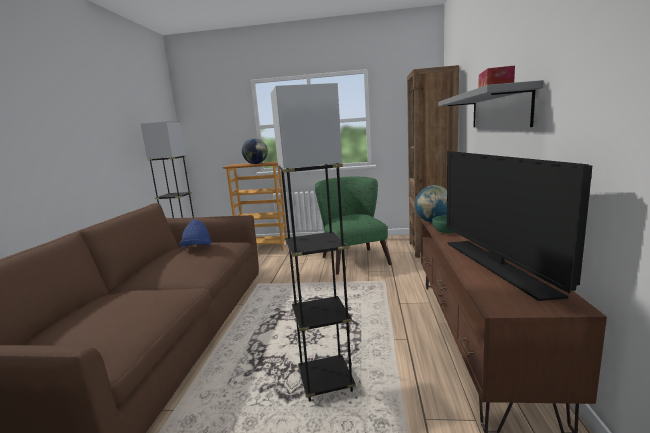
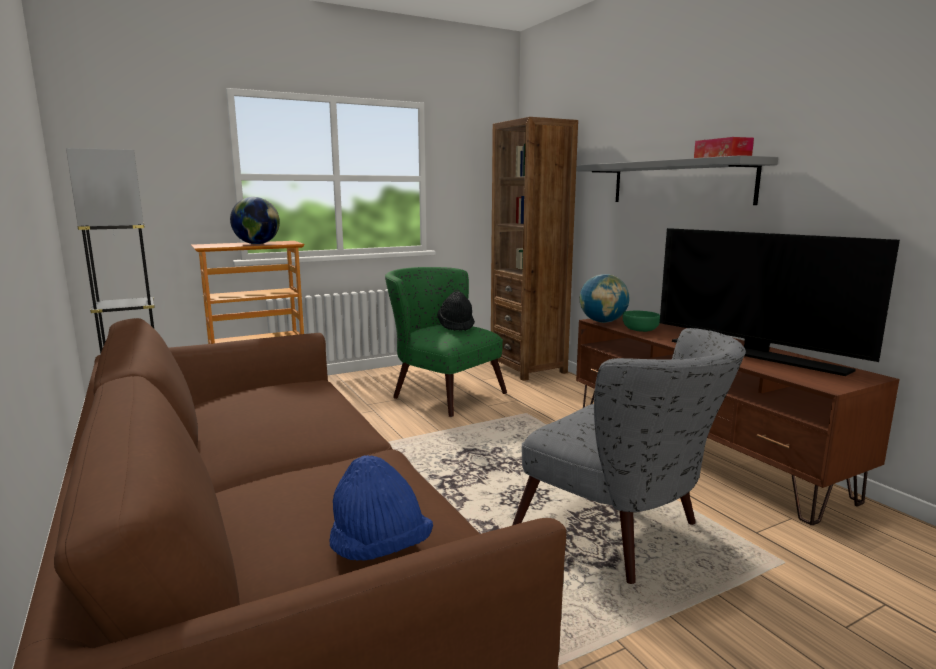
camera: 35 degrees left, 0 degrees up
(197, 248) = (271, 396): blue hat -> blue hat (379, 549)
(326, 382) = (623, 534): grey floor lamp -> grey armchair
(357, 216) = (456, 326): none -> black hat

